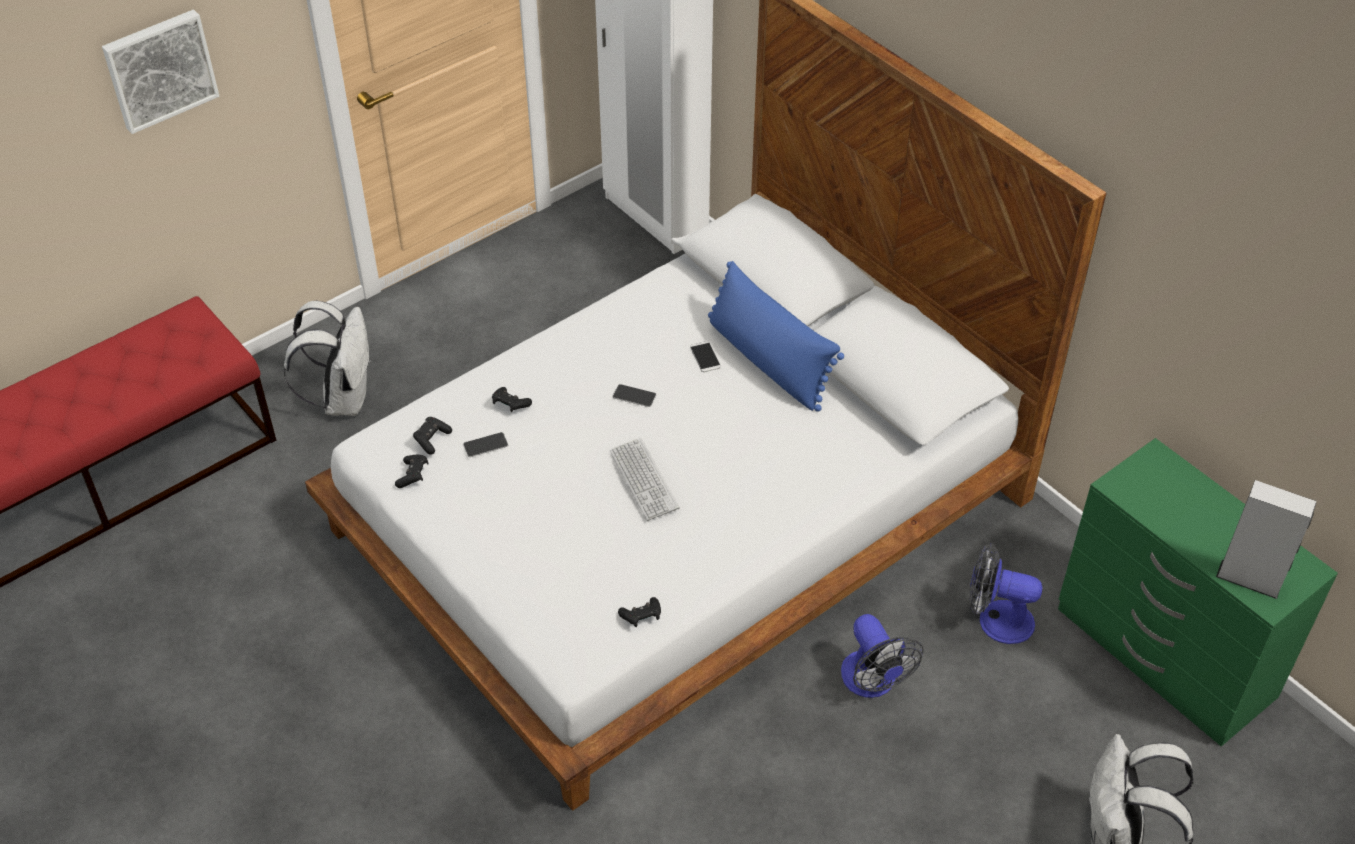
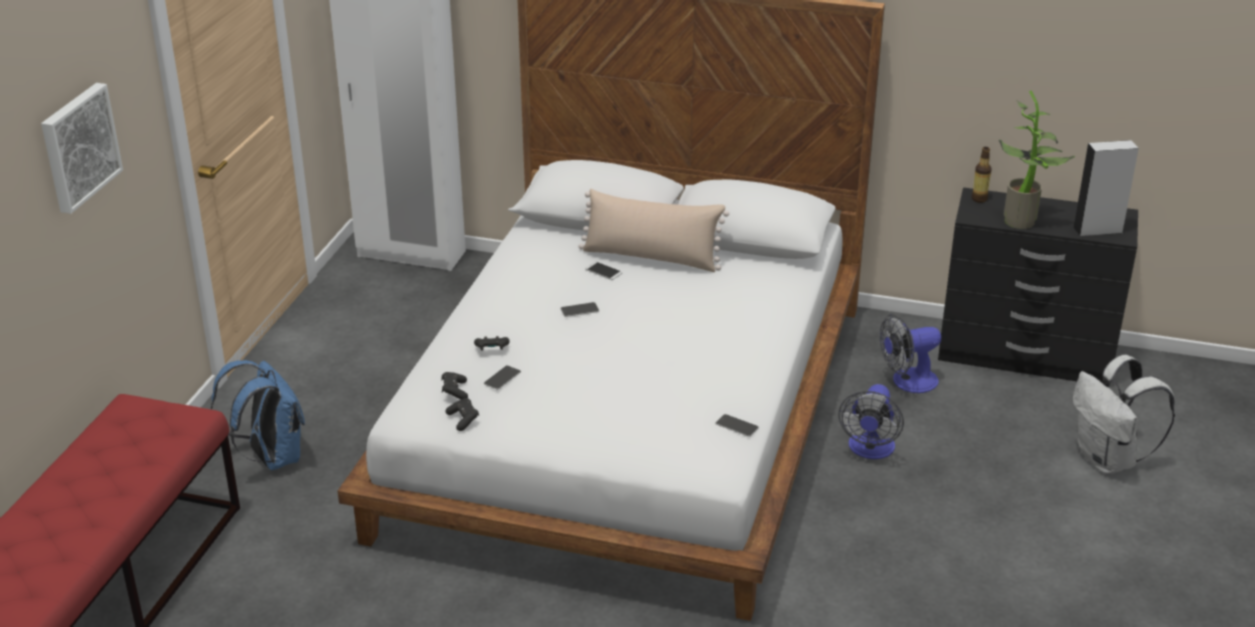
camera: 35 degrees left, 15 degrees down
(343, 398) = (271, 457): white backpack -> blue backpack
(641, 617) = (737, 425): black game controller -> phone
(644, 480) = (645, 351): keyboard -> none
(768, 361) = (651, 257): blue pillow -> beige pillow
(873, 682) = (870, 450): fan -> fan turned 75 degrees clockwise
(1155, 464) = (979, 199): none -> bottle
(1164, 655) = (1025, 355): green dresser -> black dresser
(1174, 521) = (1024, 221): none -> potted plant

